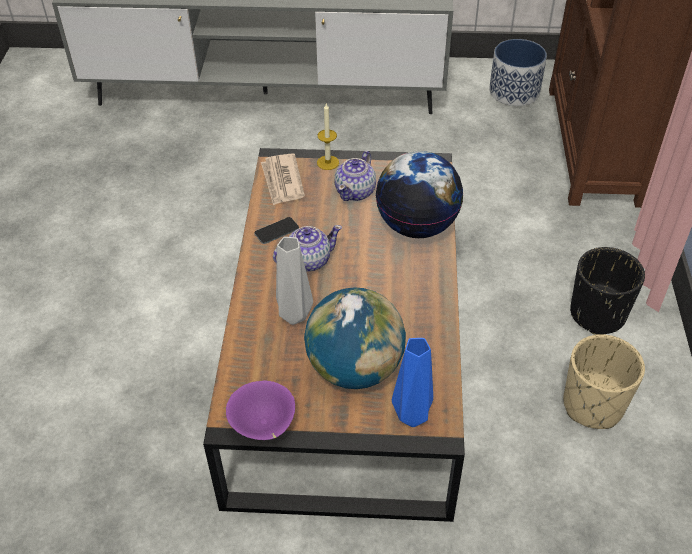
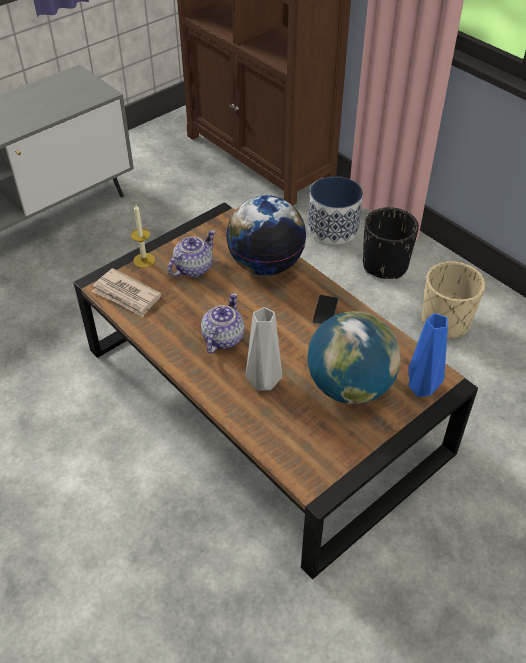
camera: 45 degrees left, 0 degrees up
(263, 425) = (341, 471): purple bowl -> none
(276, 231) = (171, 333): phone -> phone (325, 311)
(356, 191) = (192, 268): teapot -> teapot turned 120 degrees counterclockwise
(514, 92) = (165, 149): planter -> planter (333, 228)

